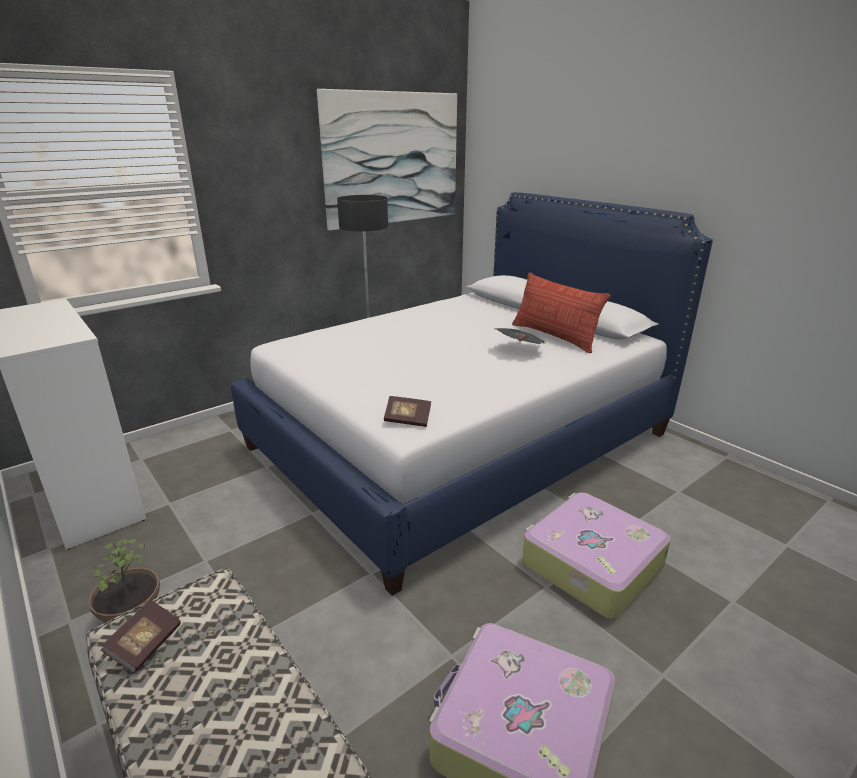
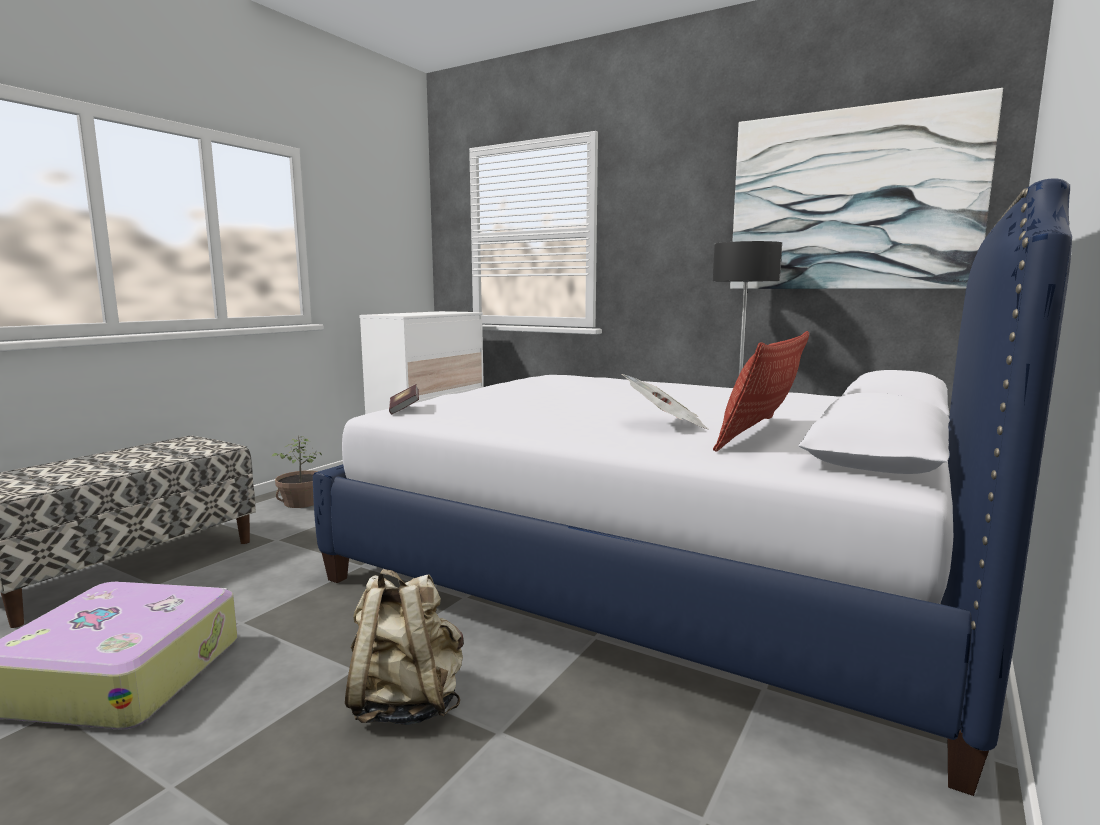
camera: 70 degrees right, 15 degrees down
(146, 645) = (172, 445): book -> none
(590, 565) = (406, 704): suitcase -> beige backpack

